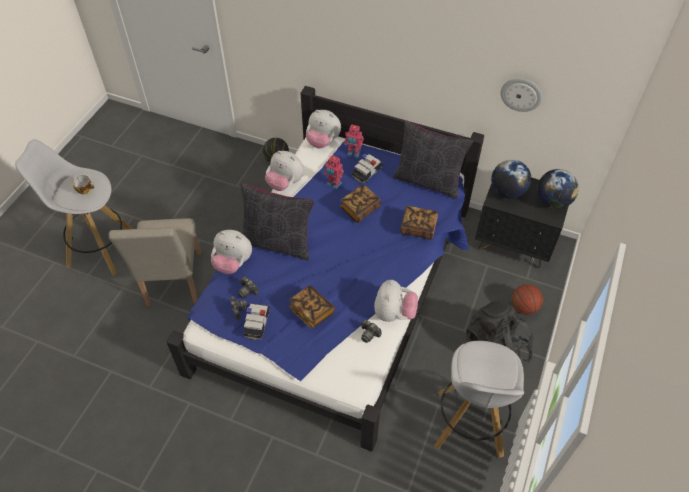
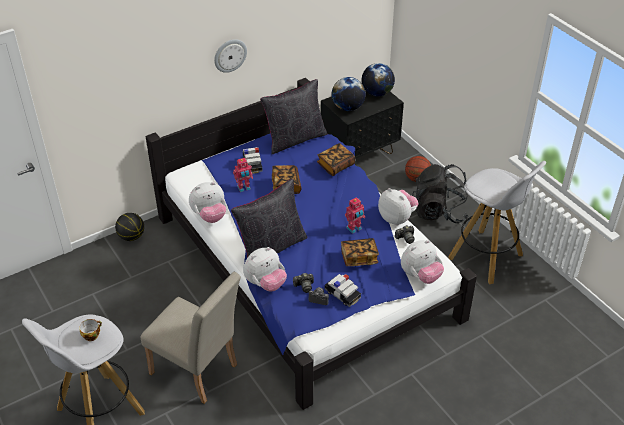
camera: 55 degrees left, 10 degrees down
(323, 141) = (188, 174): plush toy -> plush toy (420, 276)
(353, 153) = (223, 162): toy robot -> toy robot (354, 228)
(521, 94) = (322, 25): wall clock -> wall clock (230, 55)

